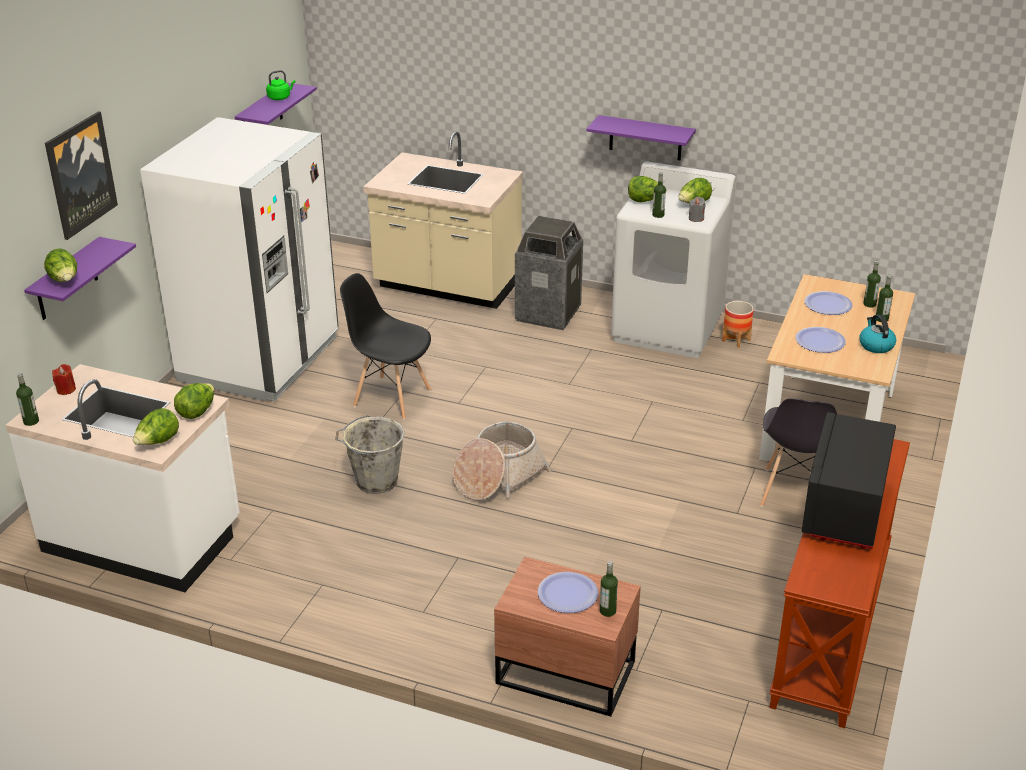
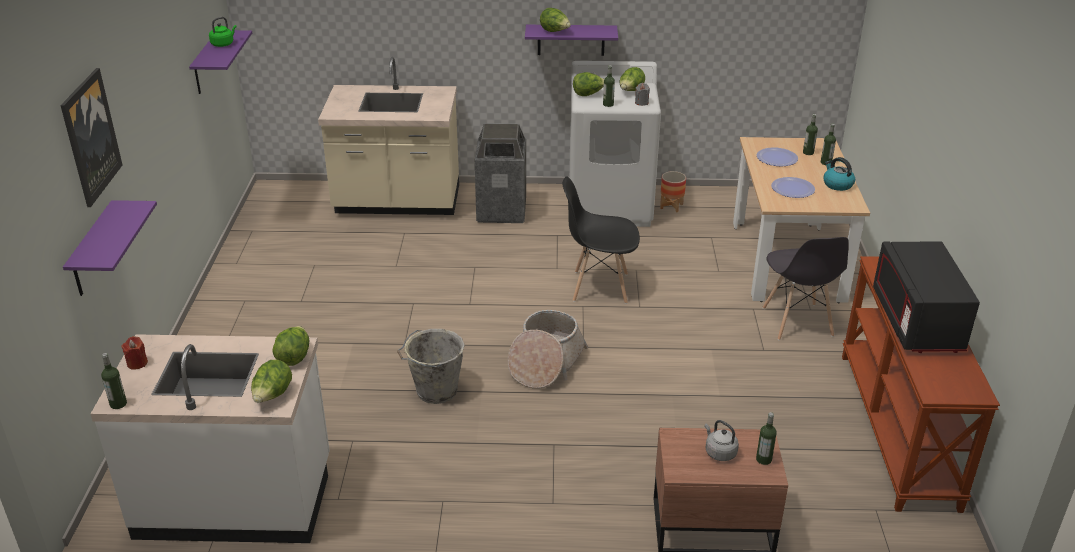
camera: 20 degrees left, 0 degrees up
(65, 281) = (103, 250): lettuce -> lettuce (555, 32)
(260, 359) = (257, 300): white fridge -> none
(391, 398) = (405, 311): black chair -> black chair (599, 287)
(567, 594) = (719, 452): plate -> grey kettle

